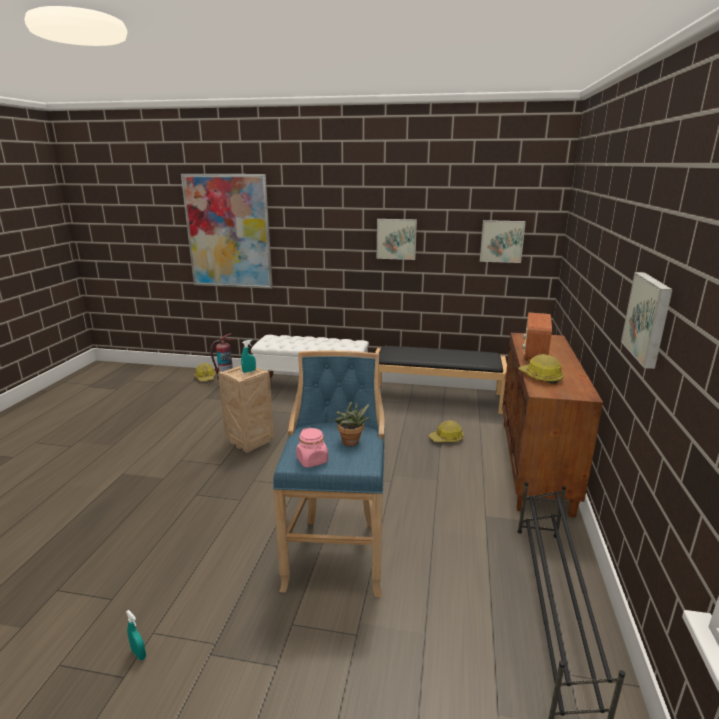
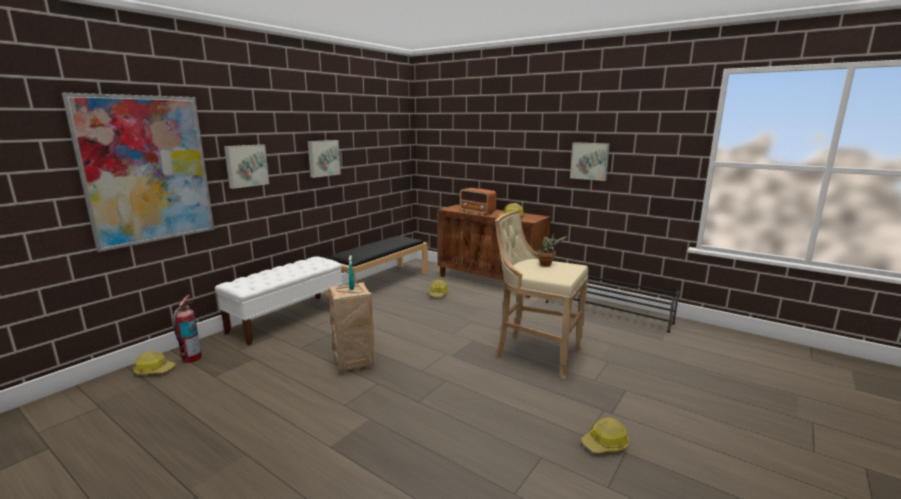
camera: 65 degrees left, 5 degrees down
(139, 654) = (605, 444): turquoise spray bottle -> hard hat
(312, 460) = (563, 275): pink jar -> none
(336, 552) = (535, 353): blue stool -> beige stool
(501, 241) = (386, 152): picture -> picture (246, 165)

